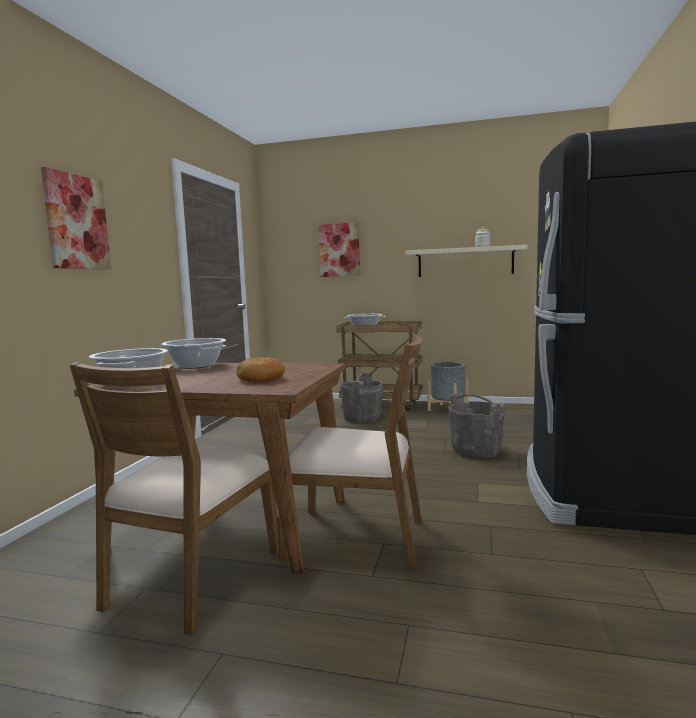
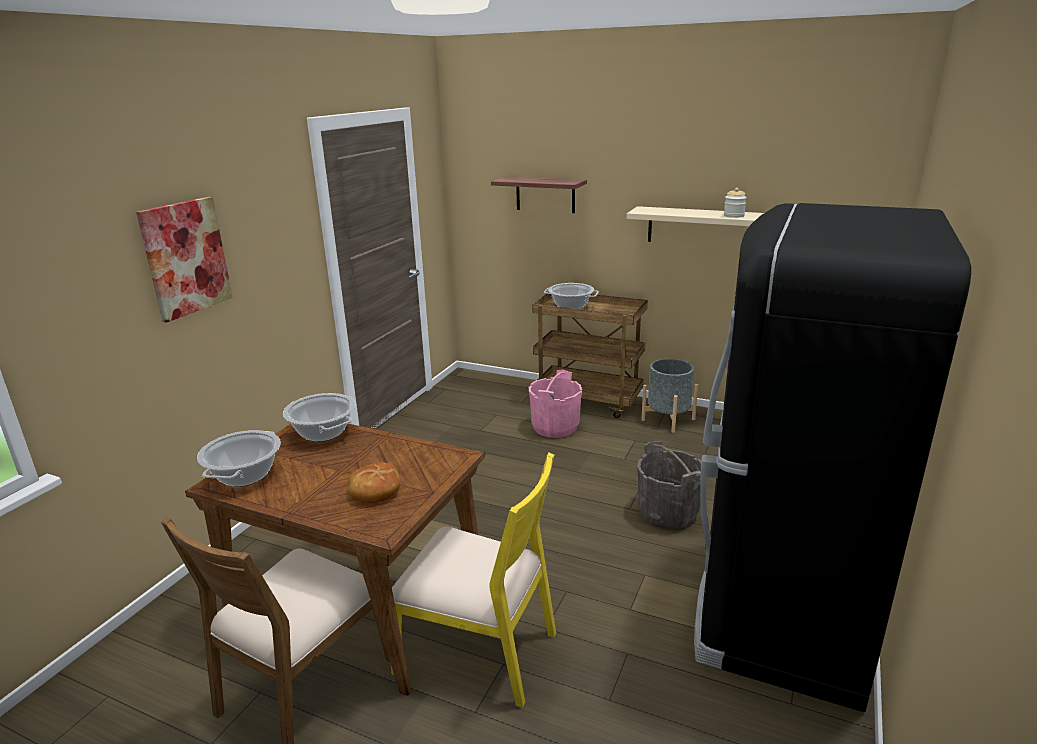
camera: 10 degrees right, 15 degrees up
(339, 250) = (545, 194): picture -> shelf
(357, 538) = (479, 650): brown chair -> yellow chair
(362, 418) = (555, 427): grey bucket -> pink bucket

